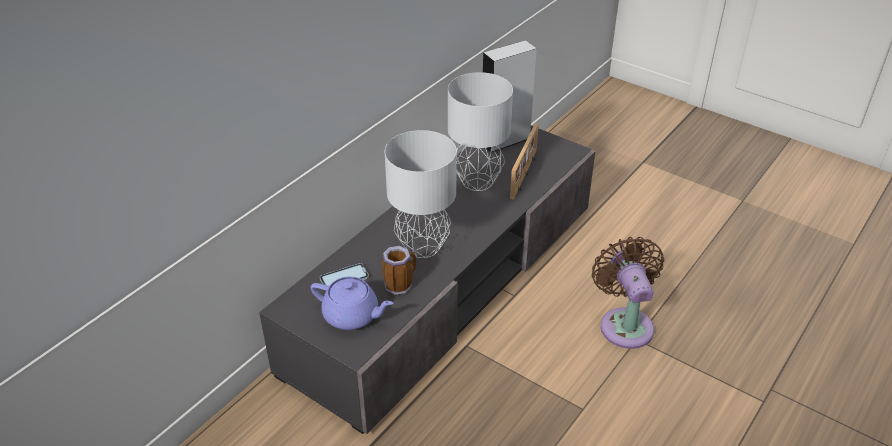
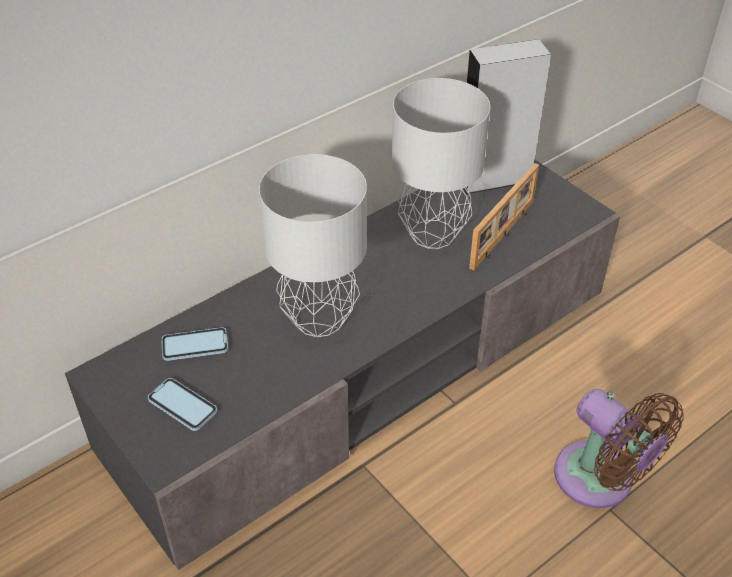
camera: 15 degrees right, 5 degrees up
(352, 316) = (182, 405): purple teapot -> phone
(400, 284) = (266, 370): mug -> none
(625, 323) = (600, 481): brown fan -> brown fan turned 135 degrees clockwise

